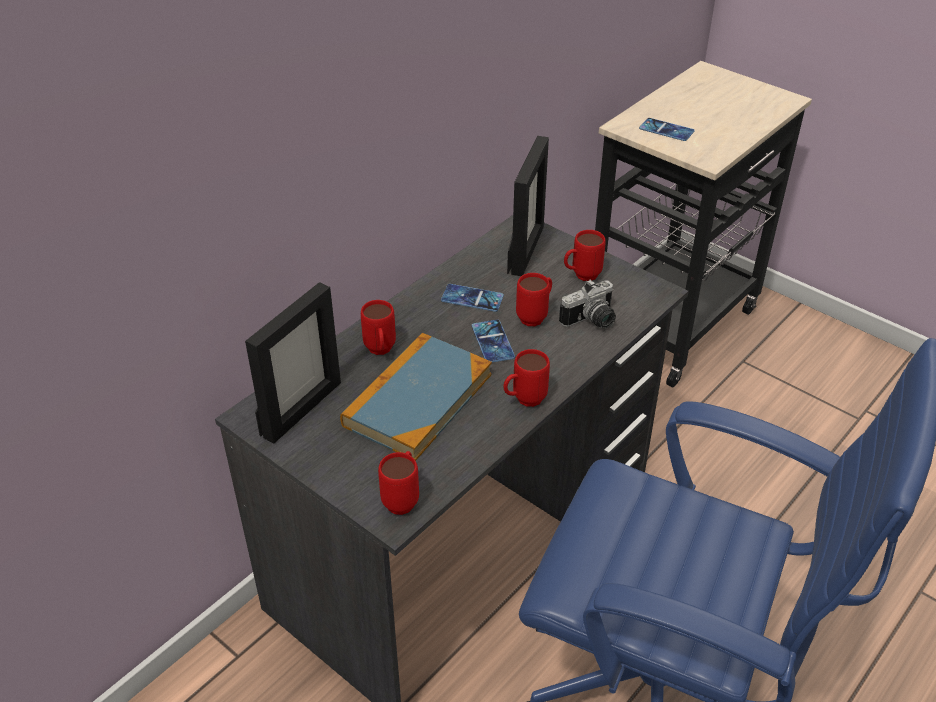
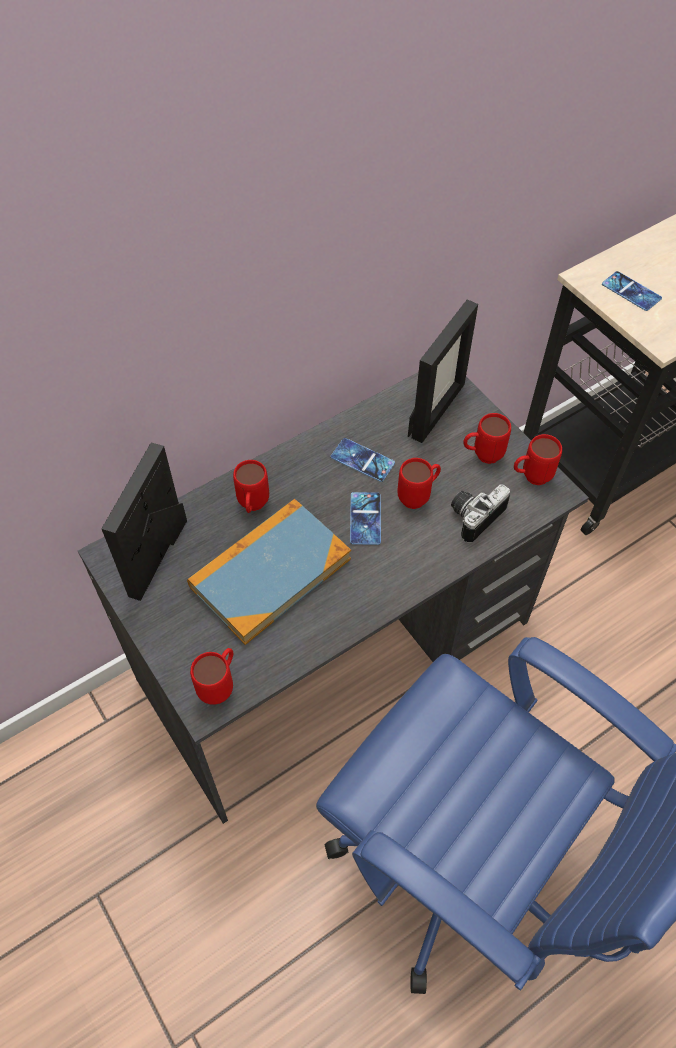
camera: 15 degrees right, 15 degrees up
(301, 408) = (158, 558): picture frame -> picture frame turned 150 degrees clockwise
(523, 401) = (372, 598): red mug -> red mug (530, 477)
(592, 321) = (473, 515): camera -> camera turned 150 degrees clockwise

